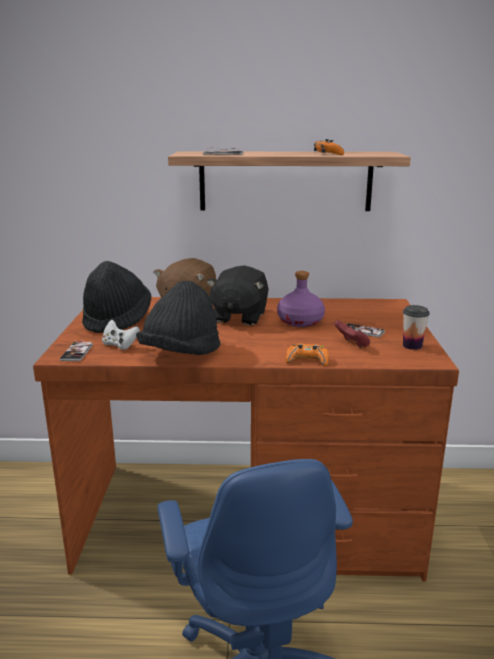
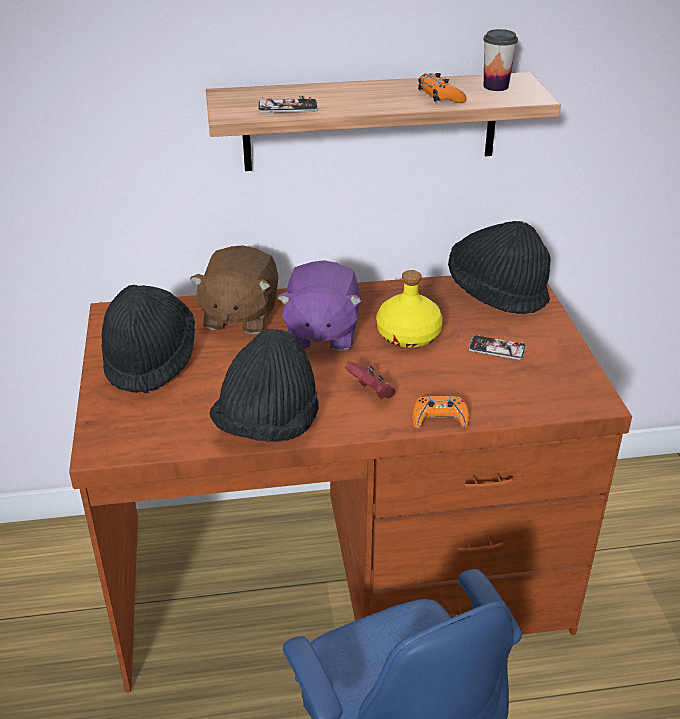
camera: 10 degrees left, 15 degrees up
(77, 352) = (121, 437): phone -> none
(120, 345) = (176, 415): white game controller -> none
(239, 317) = (321, 333): black plush toy -> purple plush toy
(300, 321) = (408, 335): purple bottle -> yellow bottle
(352, 344) = (489, 378): red game controller -> red game controller (371, 393)
(371, 307) = (496, 293): none -> black hat
(412, 346) = (566, 373): cup -> cup (495, 86)

